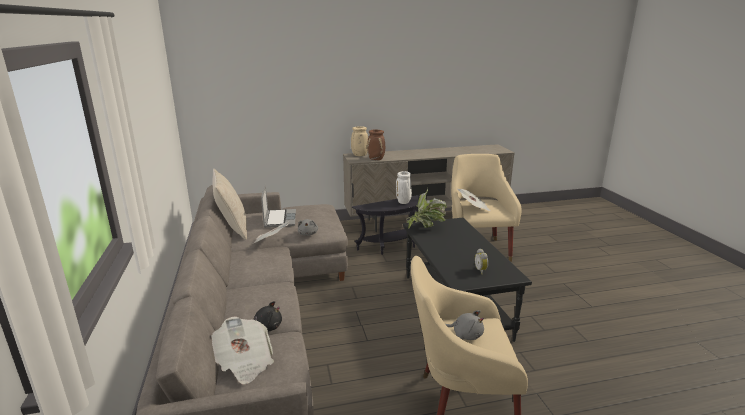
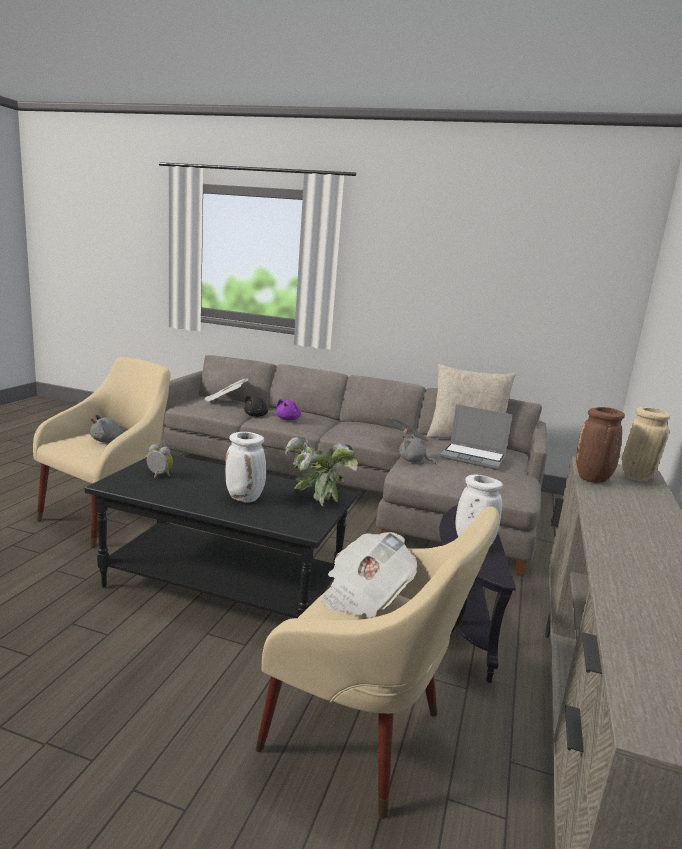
camera: 120 degrees right, 5 degrees down
(270, 299) = (288, 419): none -> purple plush toy
(458, 240) = (245, 498): none -> white vase

